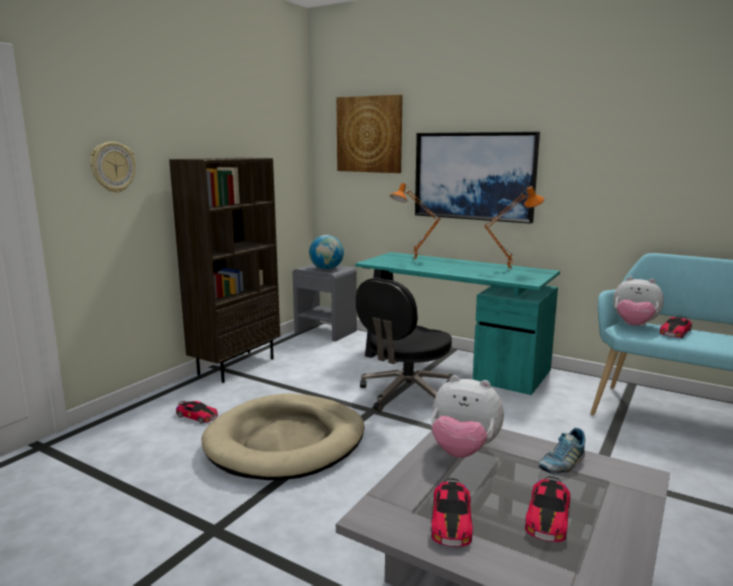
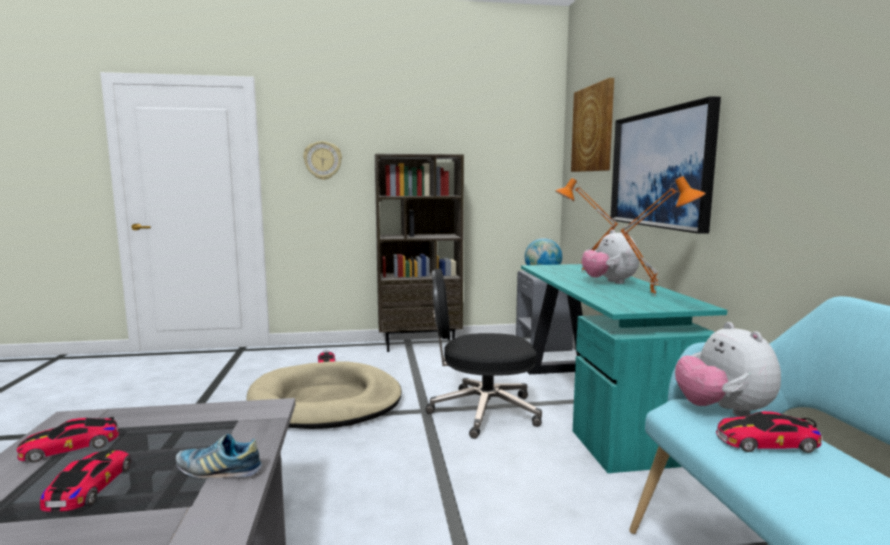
camera: 50 degrees right, 5 degrees down
(463, 451) = (214, 421): plush toy -> plush toy (609, 282)
(548, 516) = (89, 487): toy car -> toy car turned 105 degrees clockwise

